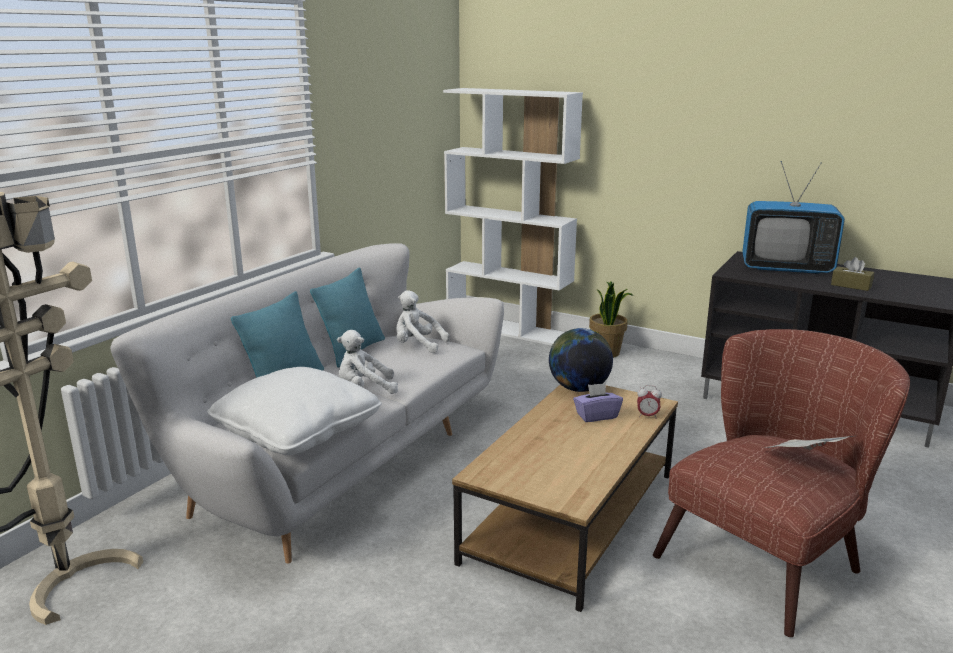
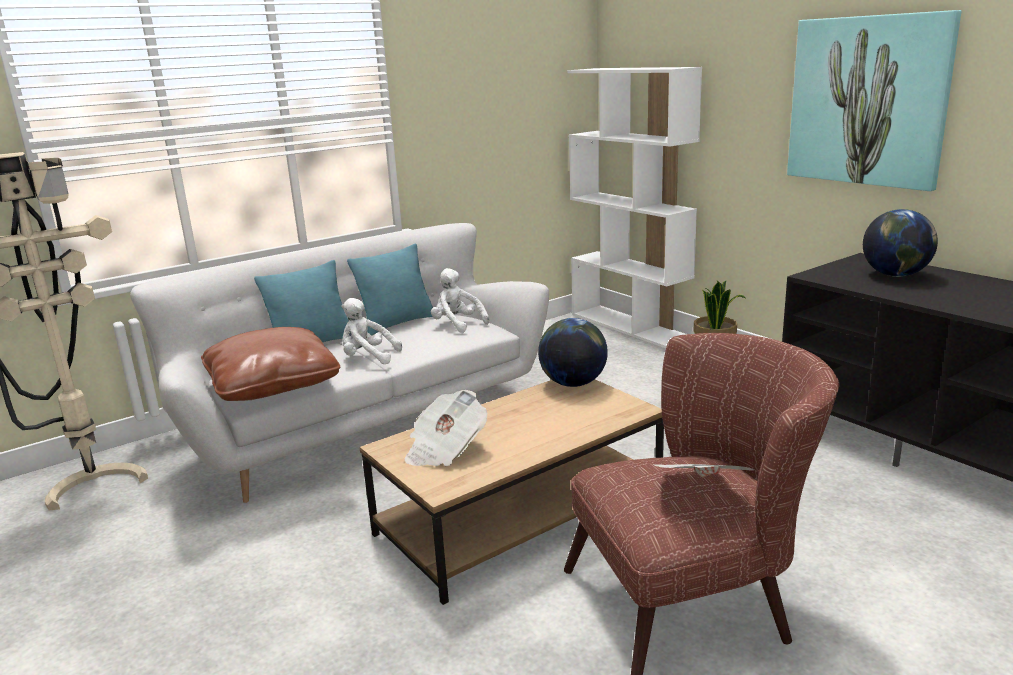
camera: 25 degrees right, 0 degrees up
(297, 431) = (273, 385): white pillow -> brown pillow
(537, 467) = (445, 450): none -> newspaper
(596, 416) = (559, 412): purple tissue box -> none
(647, 416) = (613, 420): alarm clock -> none
(742, 127) = (868, 101): none -> picture
(786, 268) = (895, 275): television -> globe
(851, 285) = (957, 300): brown tissue box -> none

